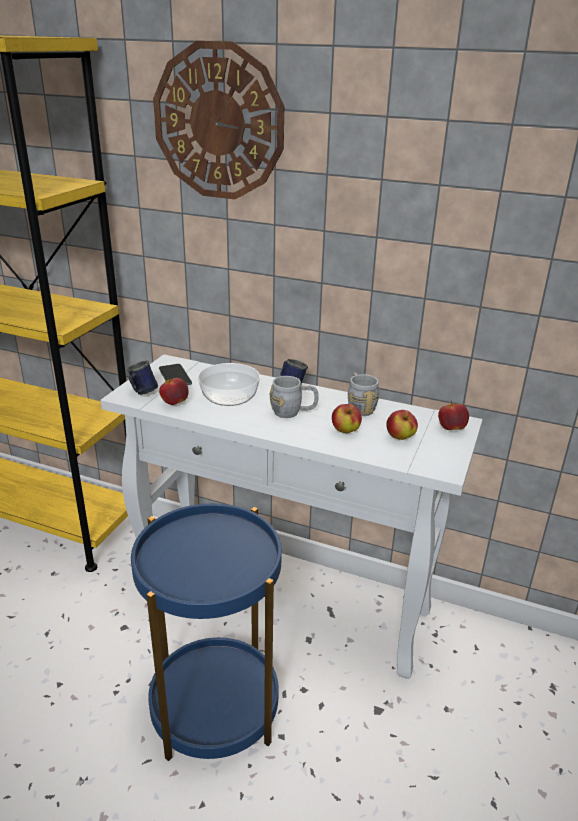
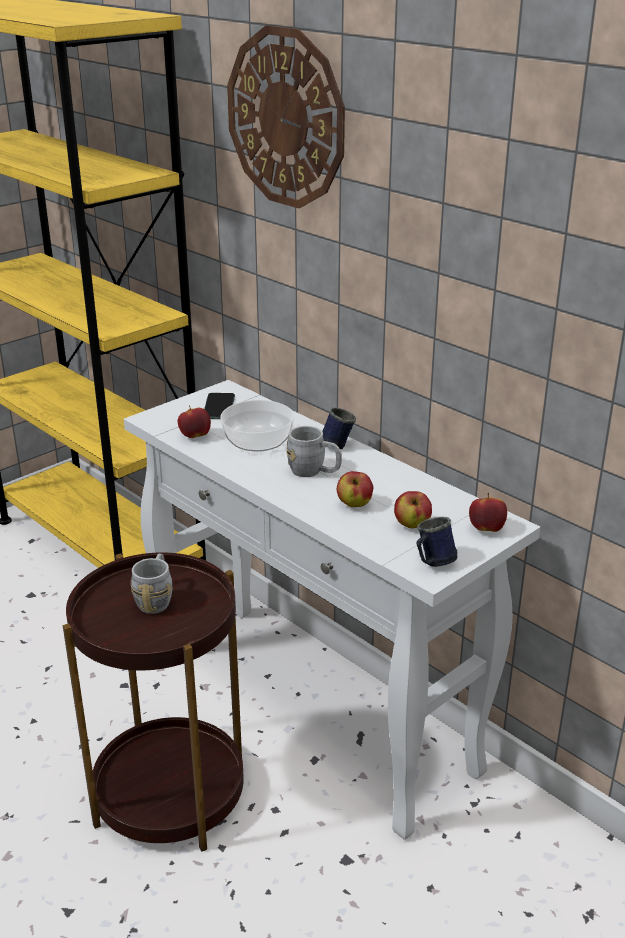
camera: 25 degrees right, 0 degrees up
(142, 393) = (169, 420): blue mug -> blue mug (432, 563)
(215, 707) = (170, 794): blue side table -> brown side table
(359, 407) = (397, 481): grey mug -> grey mug (156, 598)

